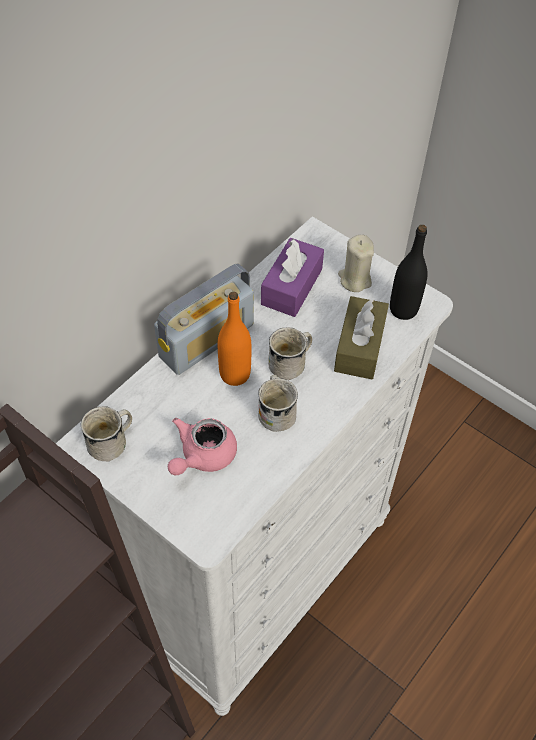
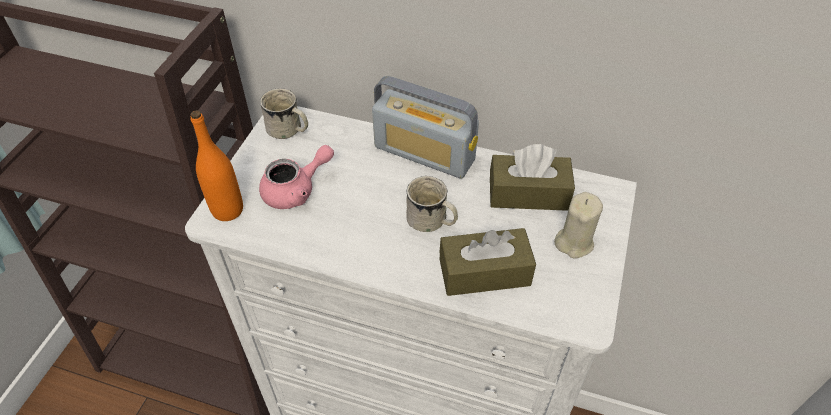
camera: 70 degrees right, 5 degrees down
(202, 456) = (296, 190): pink teapot -> pink teapot turned 135 degrees clockwise
(235, 374) = (396, 184): orange bottle -> orange bottle (227, 210)
(276, 411) = (368, 227): white mug -> none
(291, 287) = (528, 193): purple tissue box -> brown tissue box
(403, 309) = (561, 299): black bottle -> none

